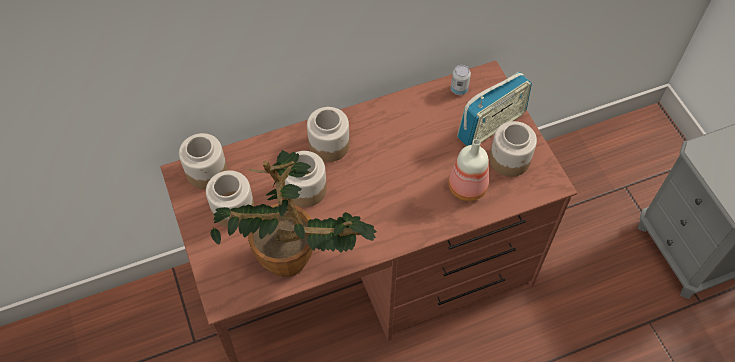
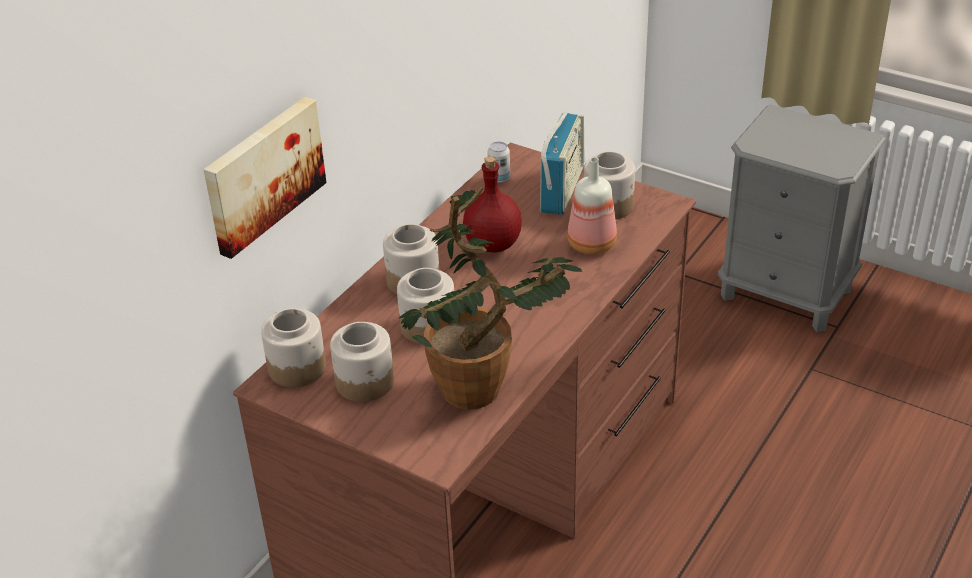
camera: 35 degrees left, 20 degrees down
(204, 48) = (262, 174): none -> picture
(403, 146) = (492, 245): none -> red bottle

